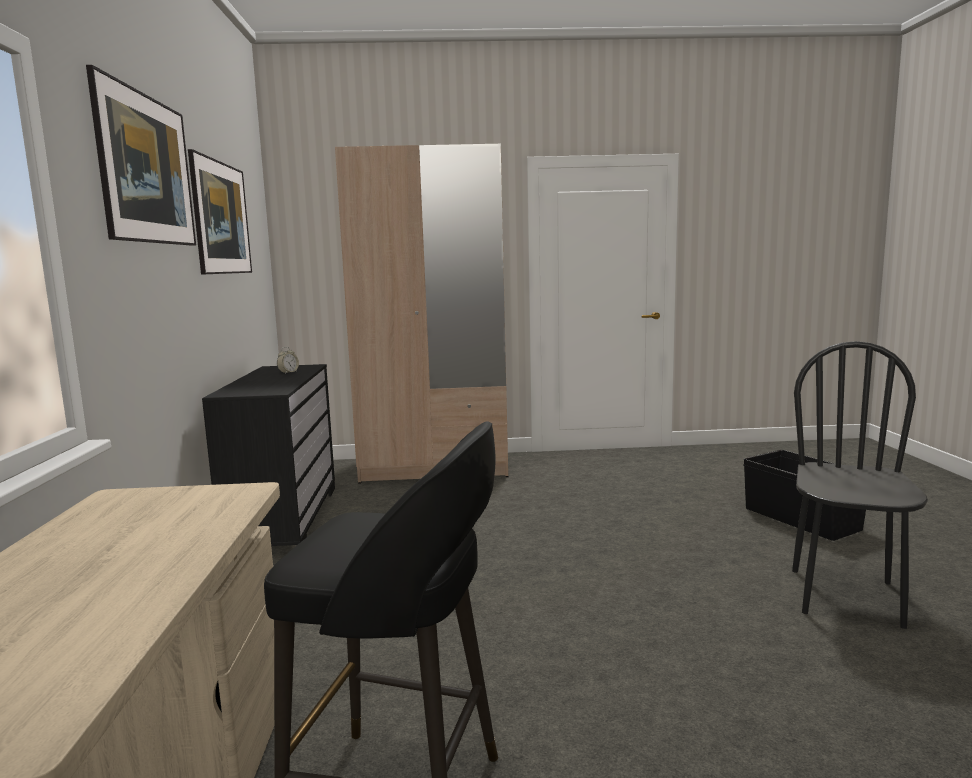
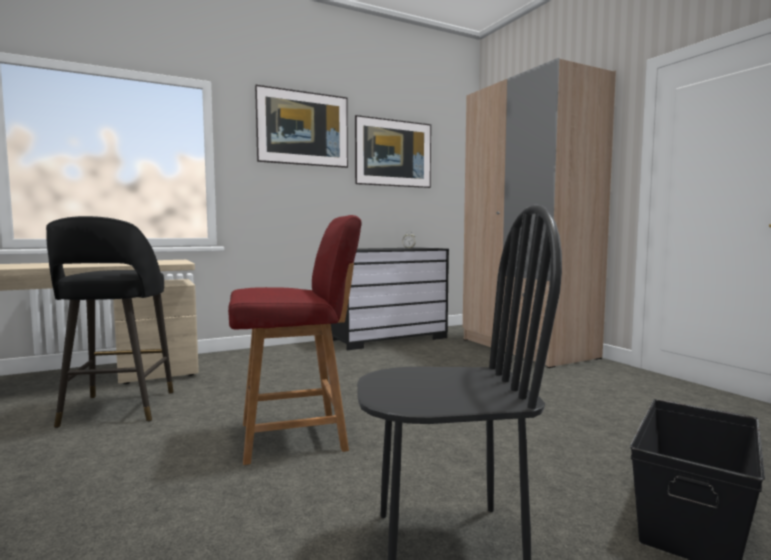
camera: 65 degrees right, 5 degrees down
(622, 633) = (296, 436): none -> red chair

